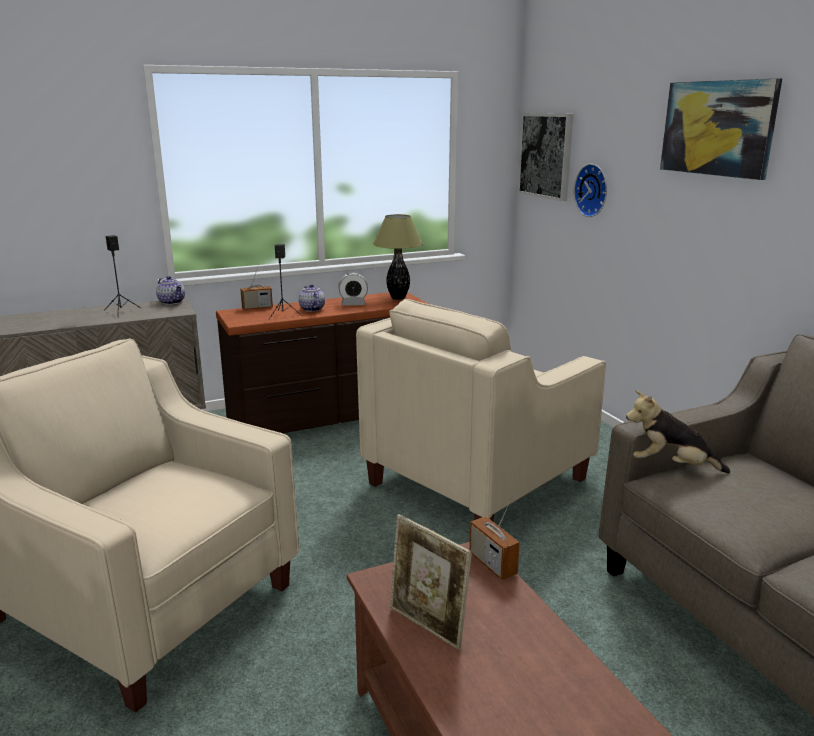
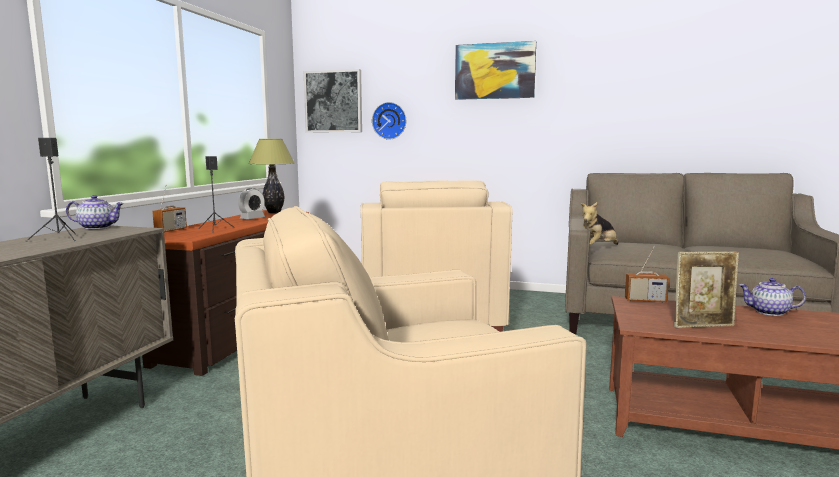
camera: 50 degrees left, 10 degrees down
(311, 309) = (228, 224): teapot -> teapot (769, 312)

